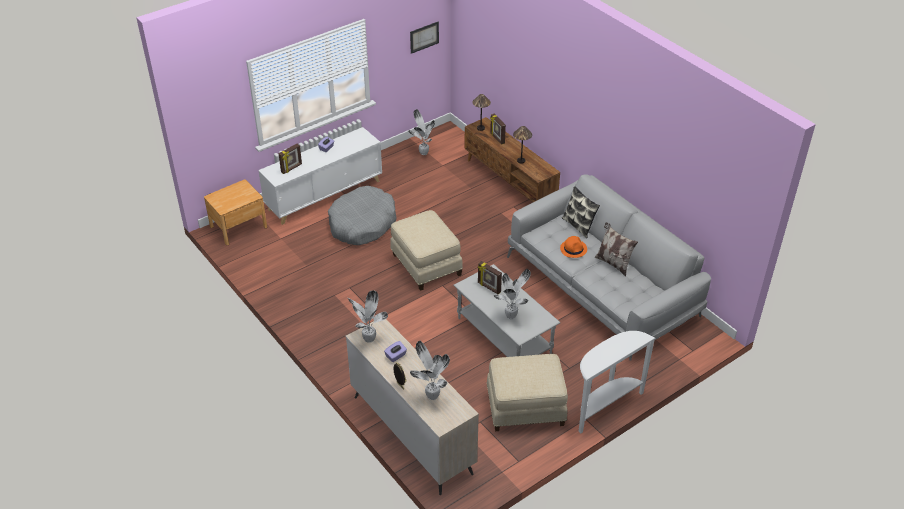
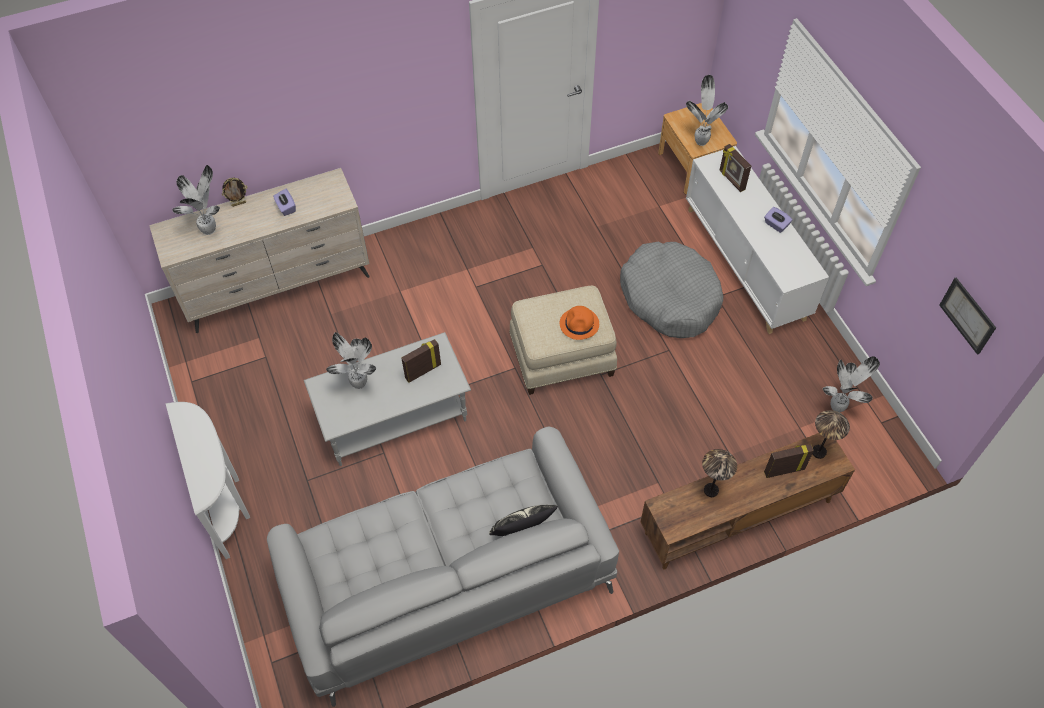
camera: 105 degrees right, 15 degrees up
(368, 339) = (325, 186): potted plant -> potted plant (701, 141)
(525, 409) = (263, 409): beige ottoman -> none
(573, 249) = (469, 506): orange hat -> orange hat (579, 324)
(613, 263) = (419, 554): pillow -> none

